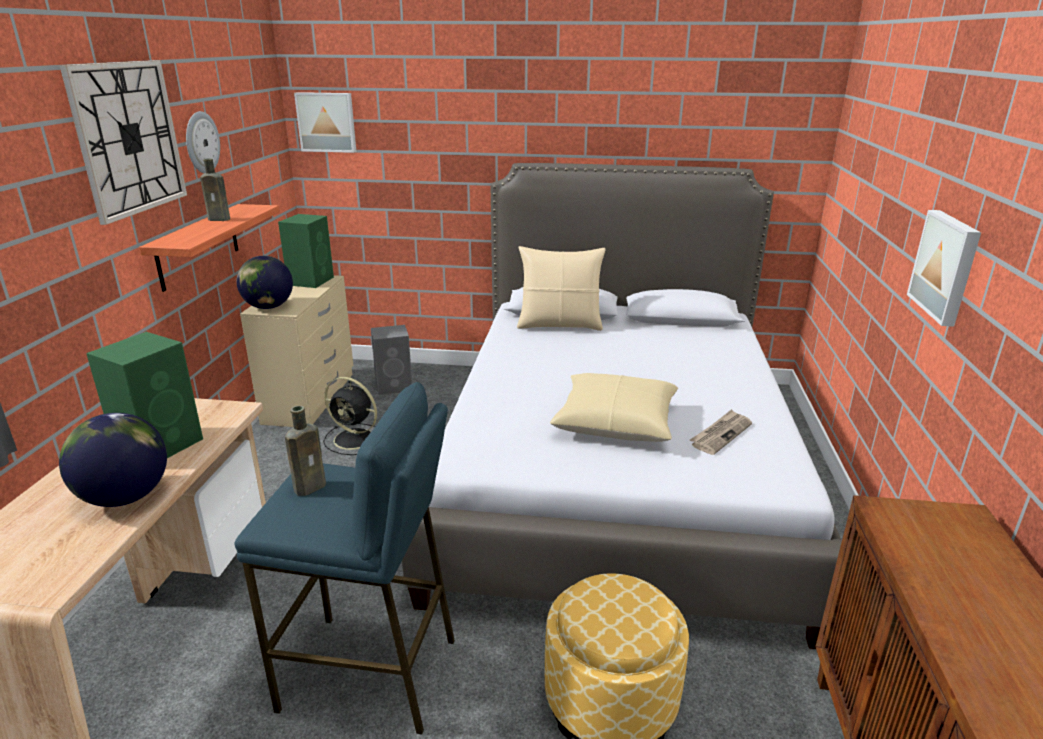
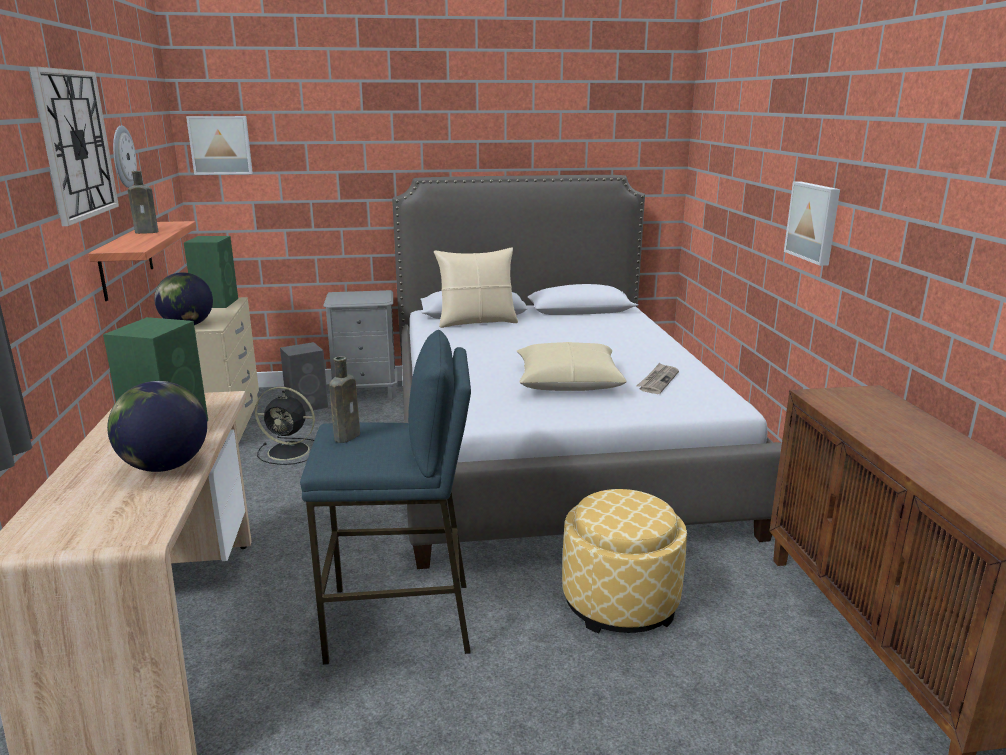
camera: 15 degrees left, 5 degrees down
(455, 377) = (366, 392): none -> grey nightstand

